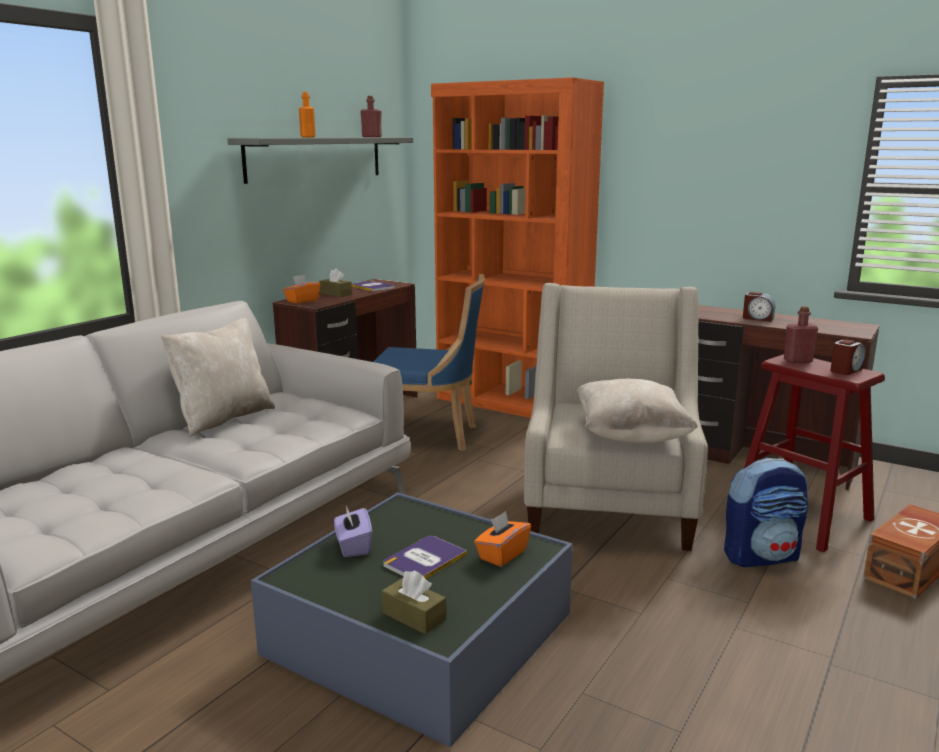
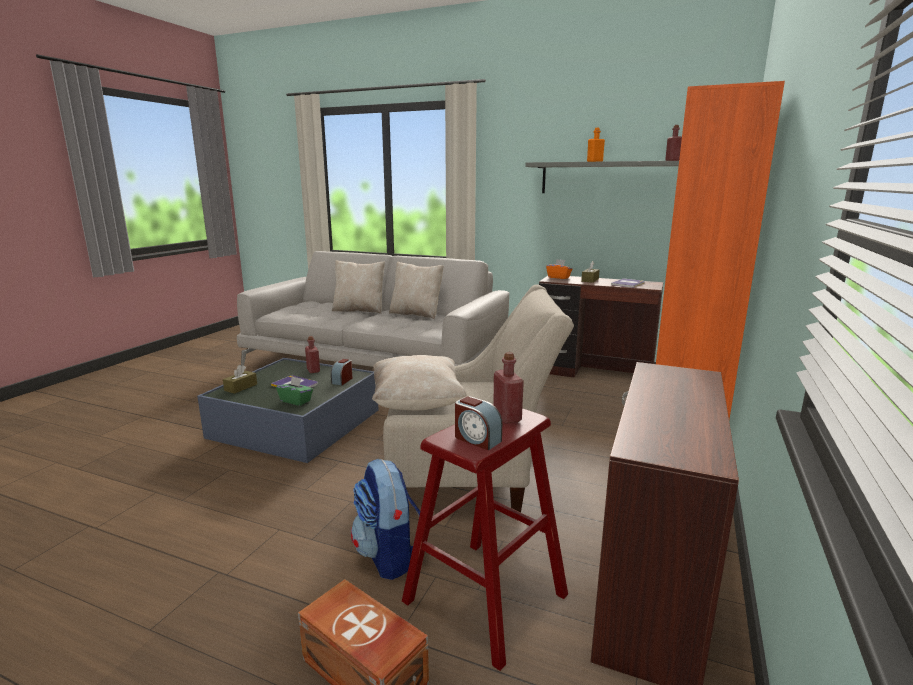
camera: 80 degrees right, 0 degrees up
(130, 460) = (359, 310): none -> beige pillow
(353, 546) = (313, 370): purple tissue box -> red bottle
(428, 436) = (568, 400): blue chair -> none
(502, 554) = (296, 401): orange tissue box -> green tissue box
(757, 318) = (669, 395): alarm clock -> alarm clock (342, 380)

